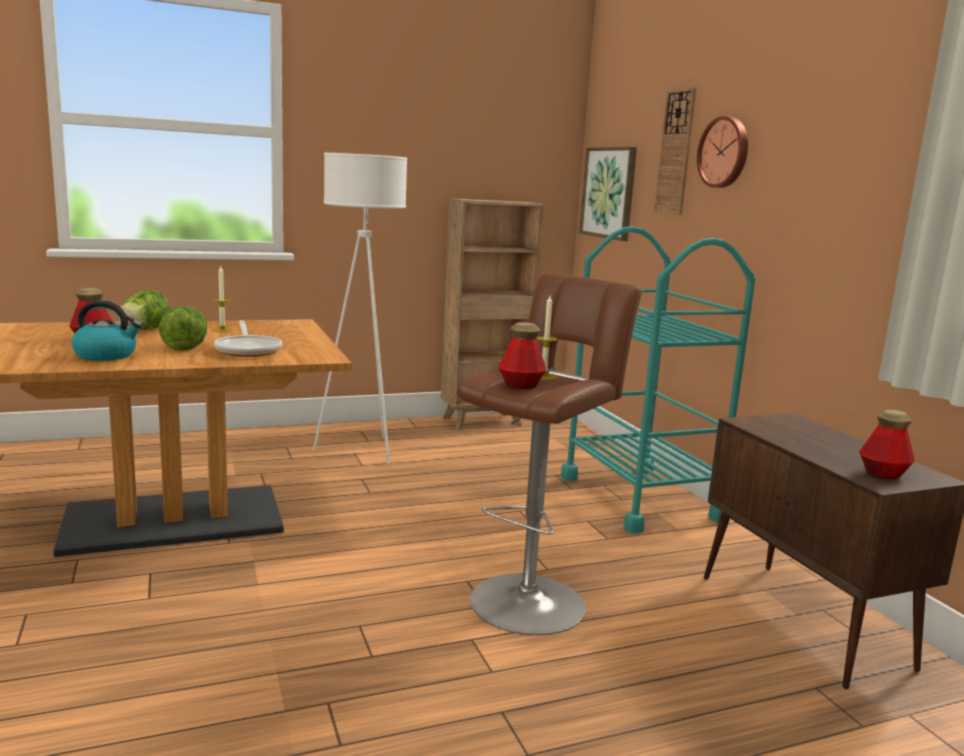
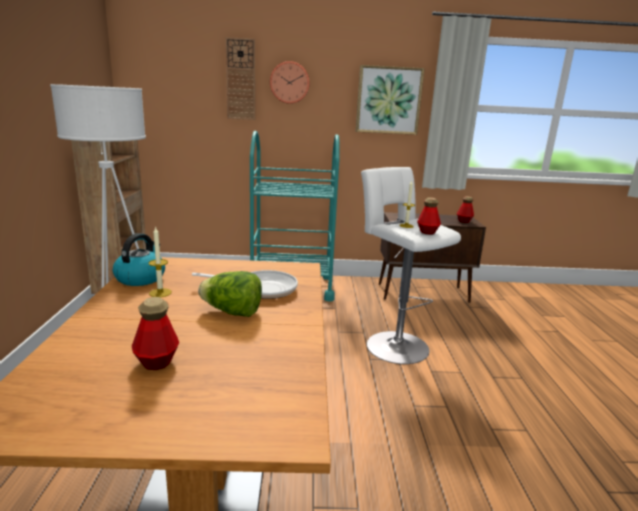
camera: 70 degrees left, 5 degrees up
(107, 355) = (255, 352): kettle -> kettle (140, 278)
(144, 330) = (126, 330): lettuce -> none
(532, 599) = (394, 344): brown stool -> white stool
(609, 193) = (164, 105): picture -> picture (388, 100)

